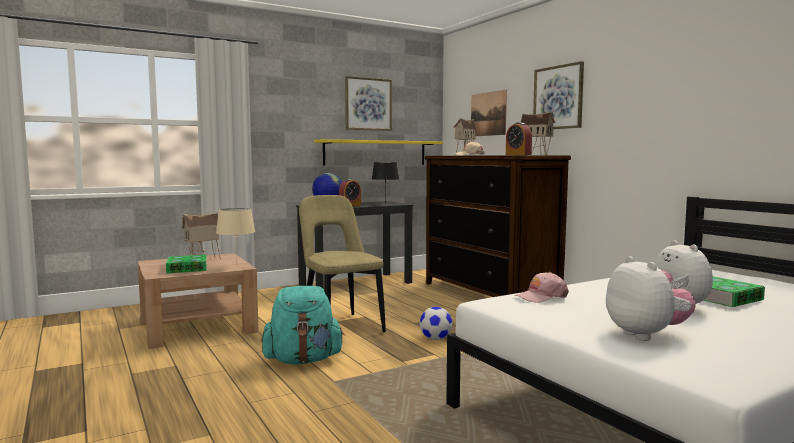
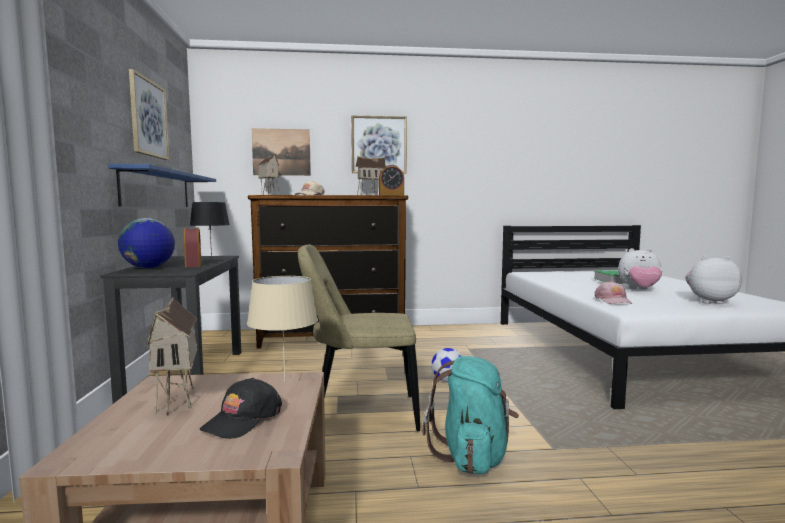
camera: 65 degrees left, 0 degrees up
(187, 268) = (242, 419): book -> black cap
(375, 153) = (157, 189): yellow shelf -> blue shelf

